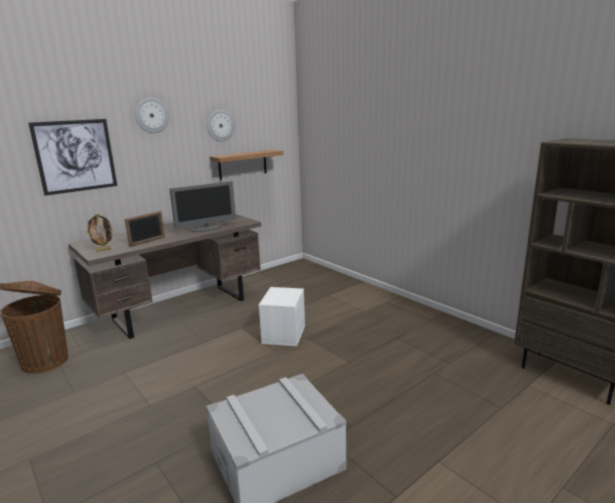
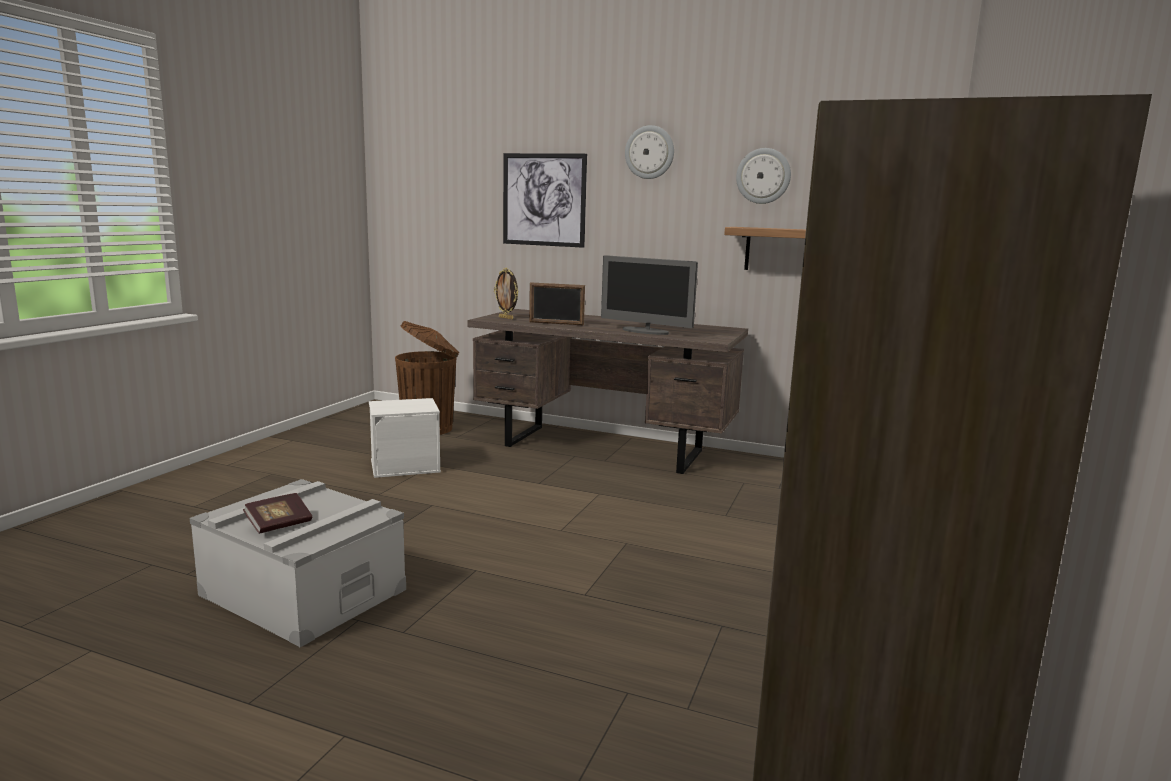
camera: 60 degrees right, 5 degrees down
(283, 333) = (616, 524): white storage box -> white storage box (406, 465)
(285, 422) = (279, 524): none -> book

